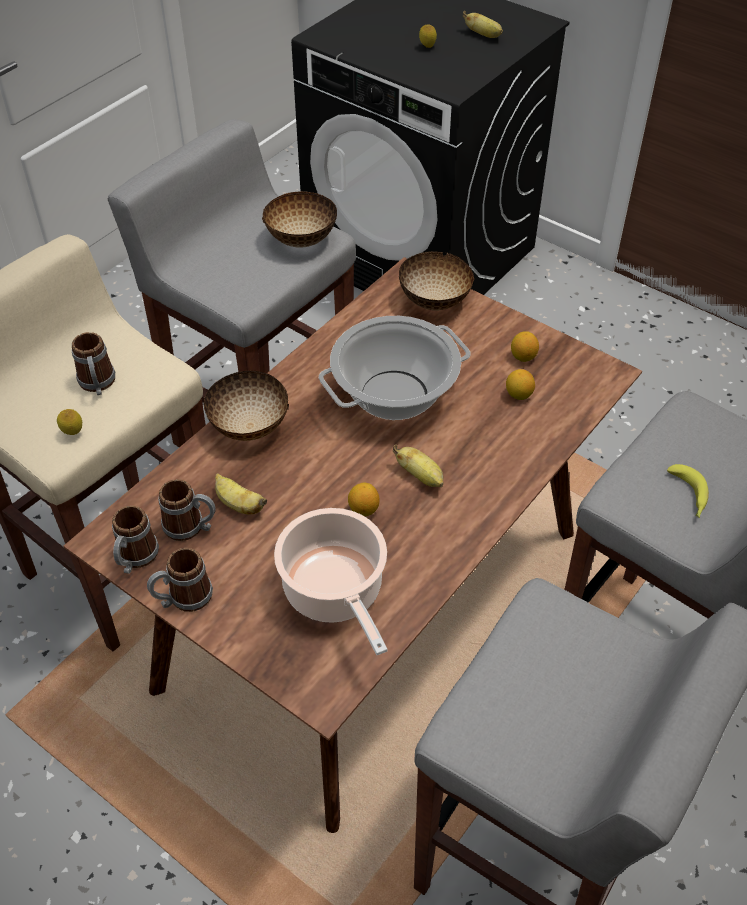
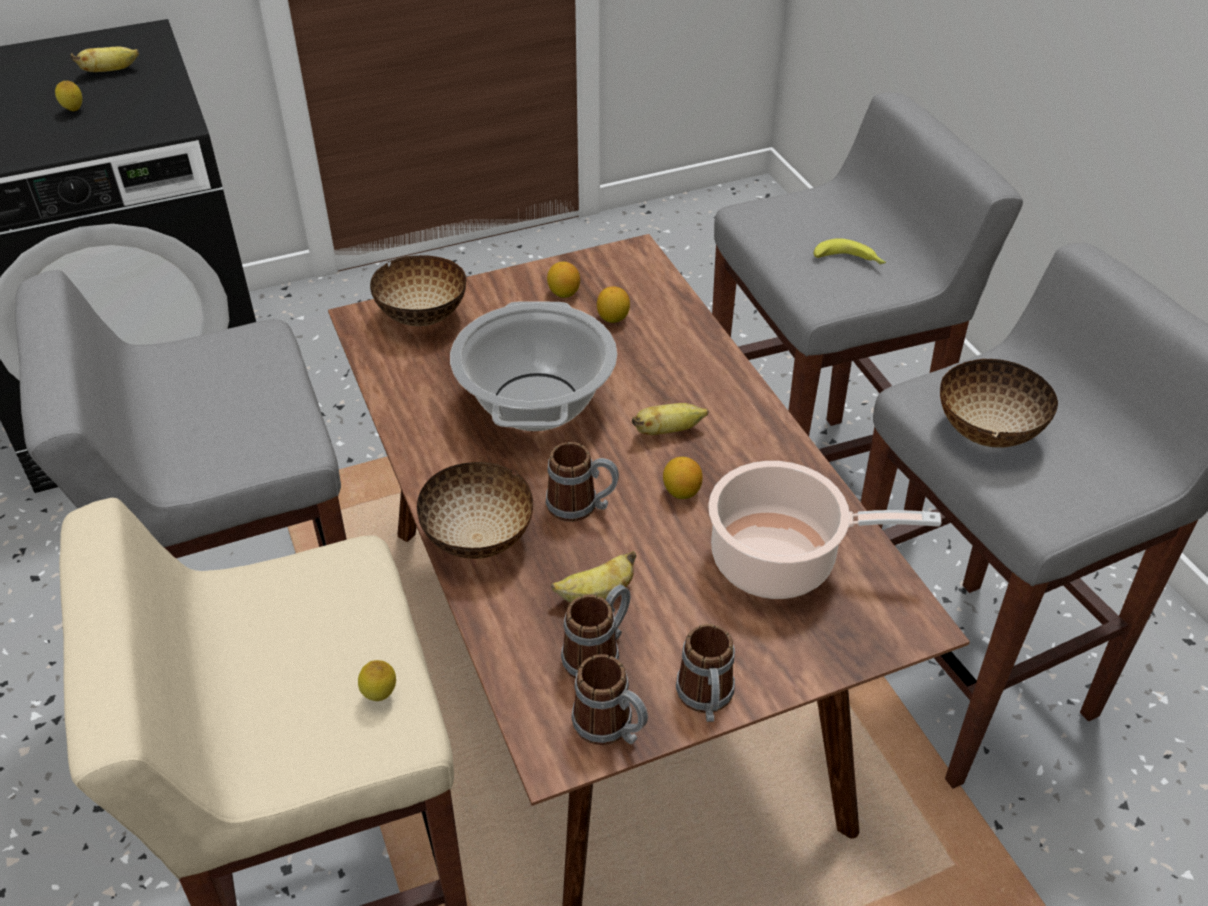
camera: 60 degrees left, 5 degrees down
(98, 385) = (310, 639): mug -> mug (581, 506)
(302, 239) = (240, 355): bowl -> bowl (986, 431)

